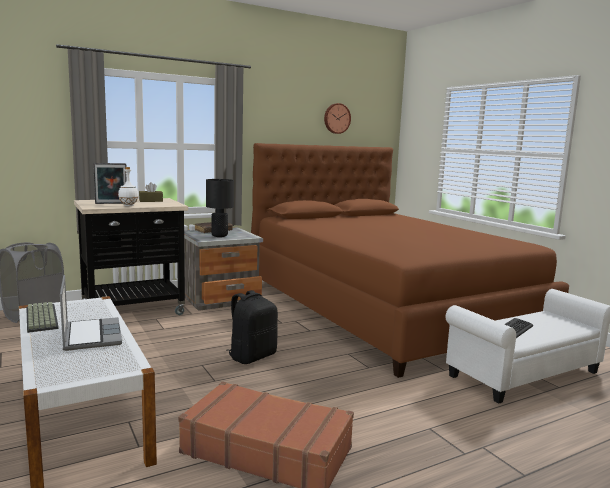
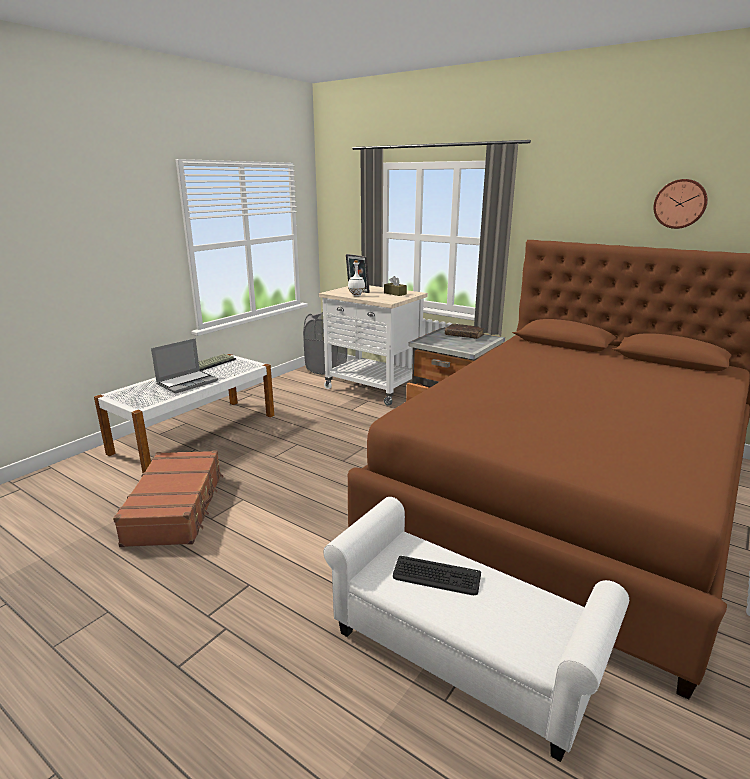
camera: 65 degrees right, 10 degrees up
(133, 311) = (373, 389): black cart -> white cart
(220, 236) = (446, 342): black table lamp -> none
(252, 356) = (332, 458): black backpack -> none

